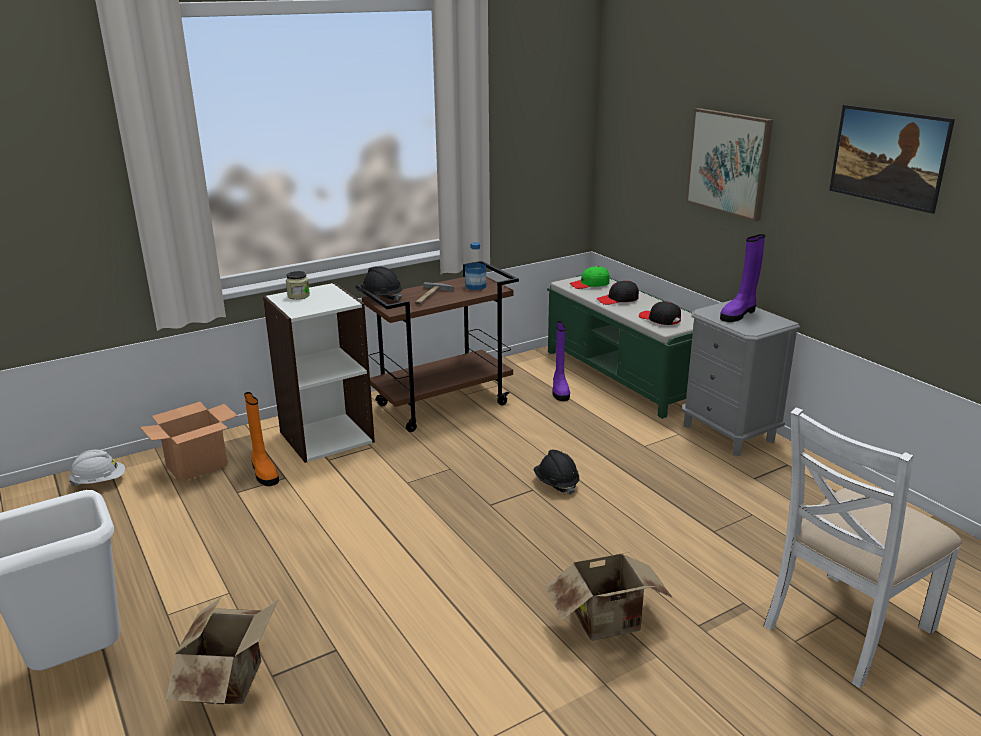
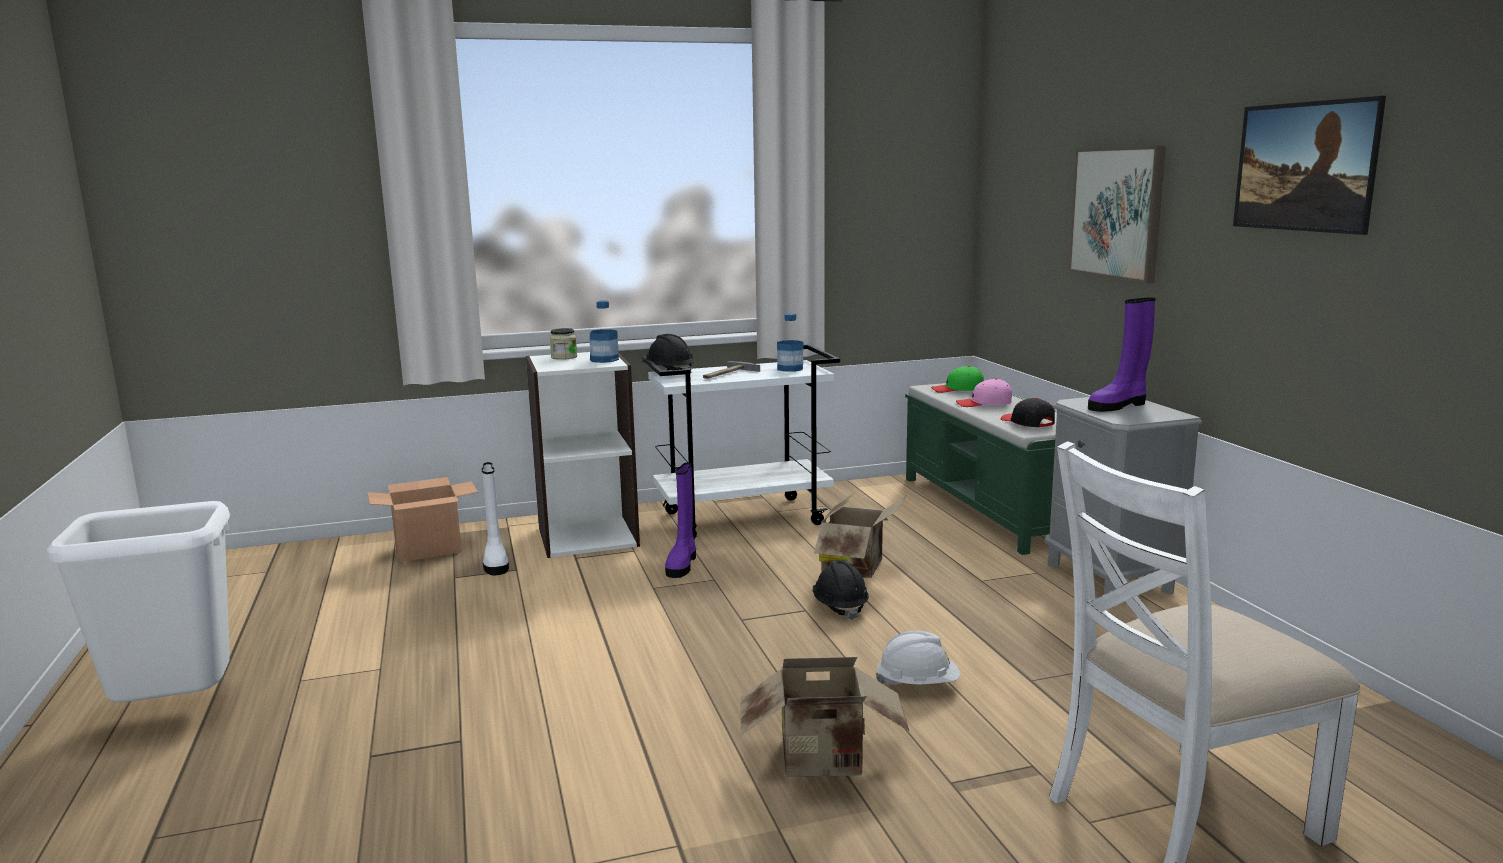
camera: 15 degrees right, 10 degrees down
(99, 482) = (319, 554): white hard hat -> white hard hat (918, 684)
(232, 681) = (322, 754): cardboard box -> cardboard box (858, 568)
(264, 472) = (496, 562): orange boot -> white boot
(336, 298) = (604, 360): none -> bottle
(443, 404) = (744, 518): brown cart -> white cart
(560, 390) = (899, 516): purple boot -> purple boot (682, 564)
(618, 300) = (984, 404): black cap -> pink cap

